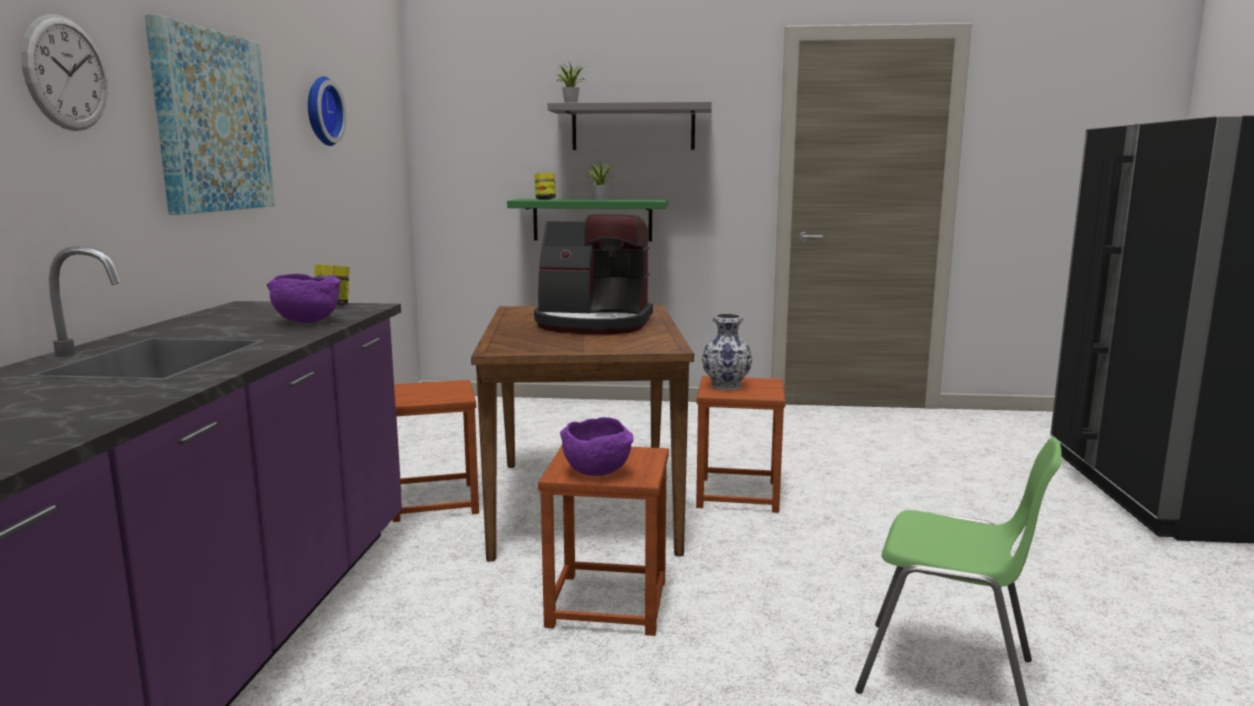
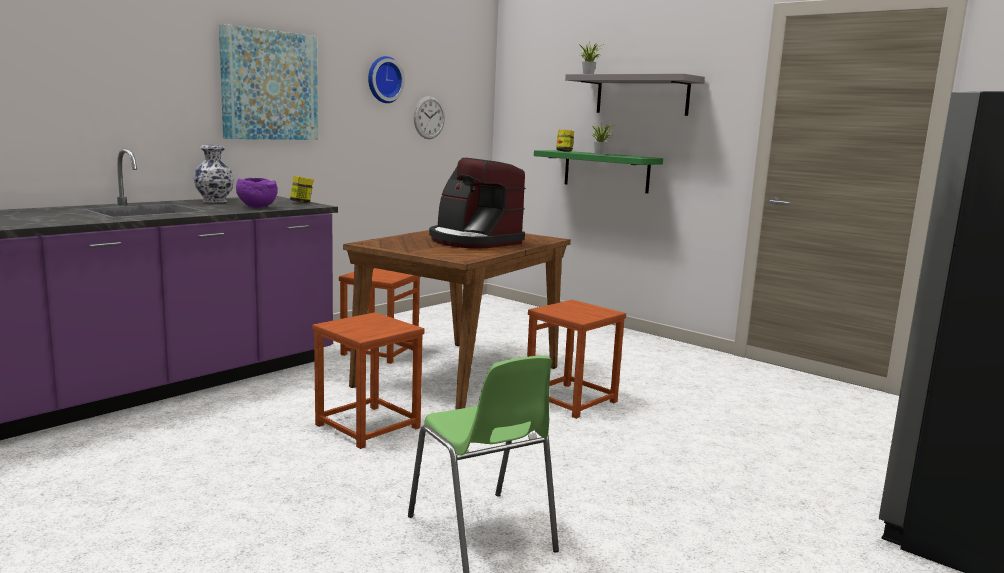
camera: 35 degrees right, 0 degrees up
(66, 73) = (154, 59): wall clock -> wall clock (429, 117)
(598, 472) = (351, 328): purple bowl -> none
(725, 386) = (567, 308): vase -> vase (213, 201)

